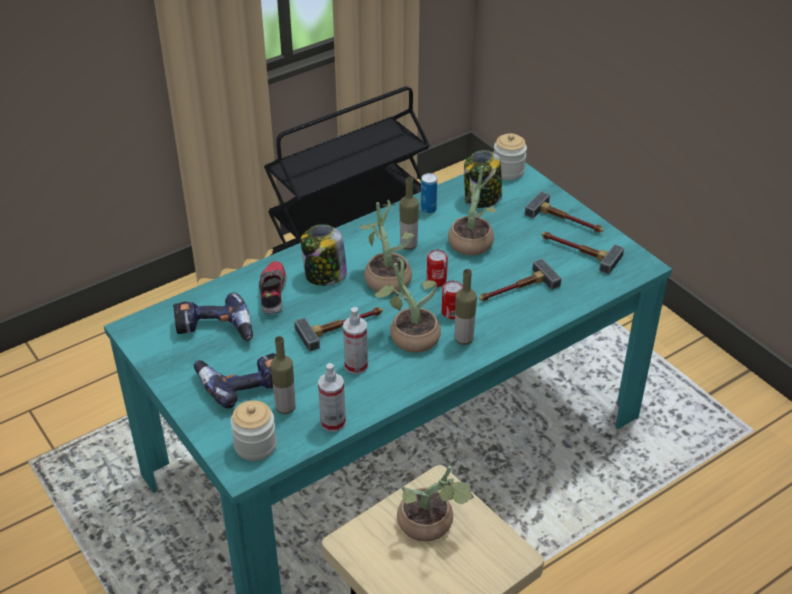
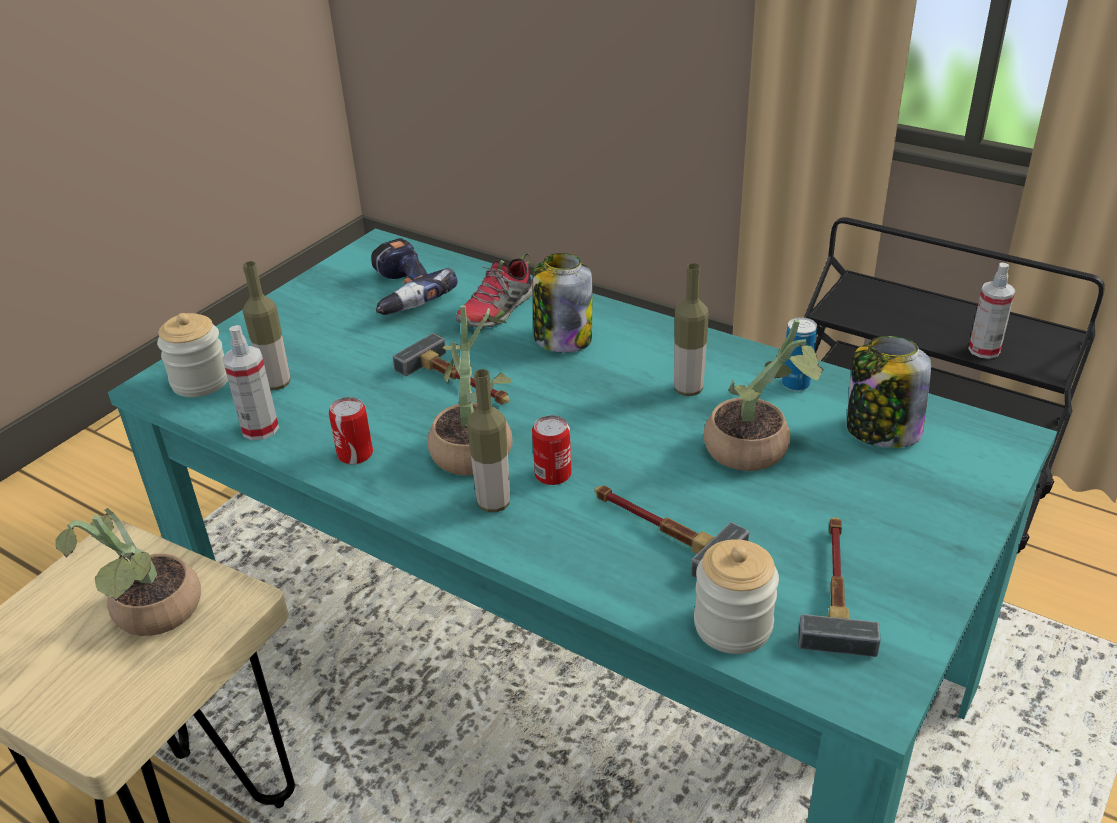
camera: 70 degrees right, 5 degrees down
(241, 382) = (314, 338): power drill -> none
(272, 293) = (497, 311): shoe -> shoe turned 150 degrees clockwise
(356, 365) = (384, 416): spray bottle -> spray bottle (984, 350)
(386, 277) = (595, 389): potted plant -> none
(436, 281) = (621, 438): can -> can (355, 454)
(508, 171) = (993, 439): jar -> jar (733, 625)
(566, 220) = (918, 548): hammer -> none

